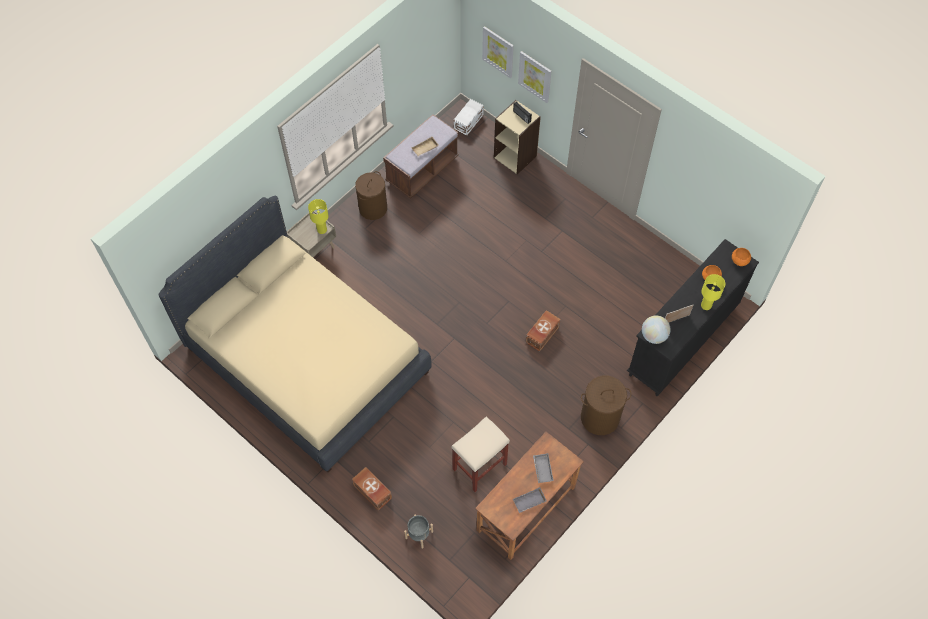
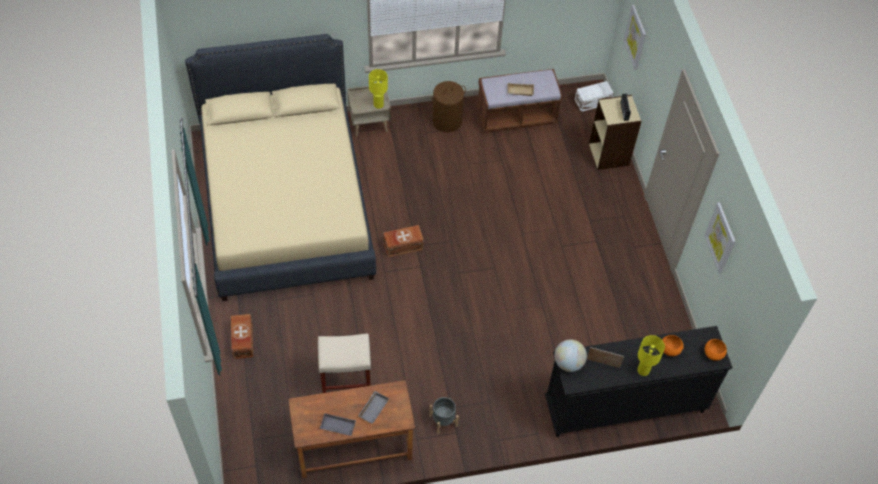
camera: 35 degrees right, 5 degrees down
(419, 535) = (248, 401): grey planter -> grey planter (443, 421)
(535, 76) = (650, 75): picture -> picture (720, 238)
(541, 334) = (498, 314): brown storage box -> brown storage box (402, 245)
(599, 417) = (487, 418): brown laundry basket -> none

